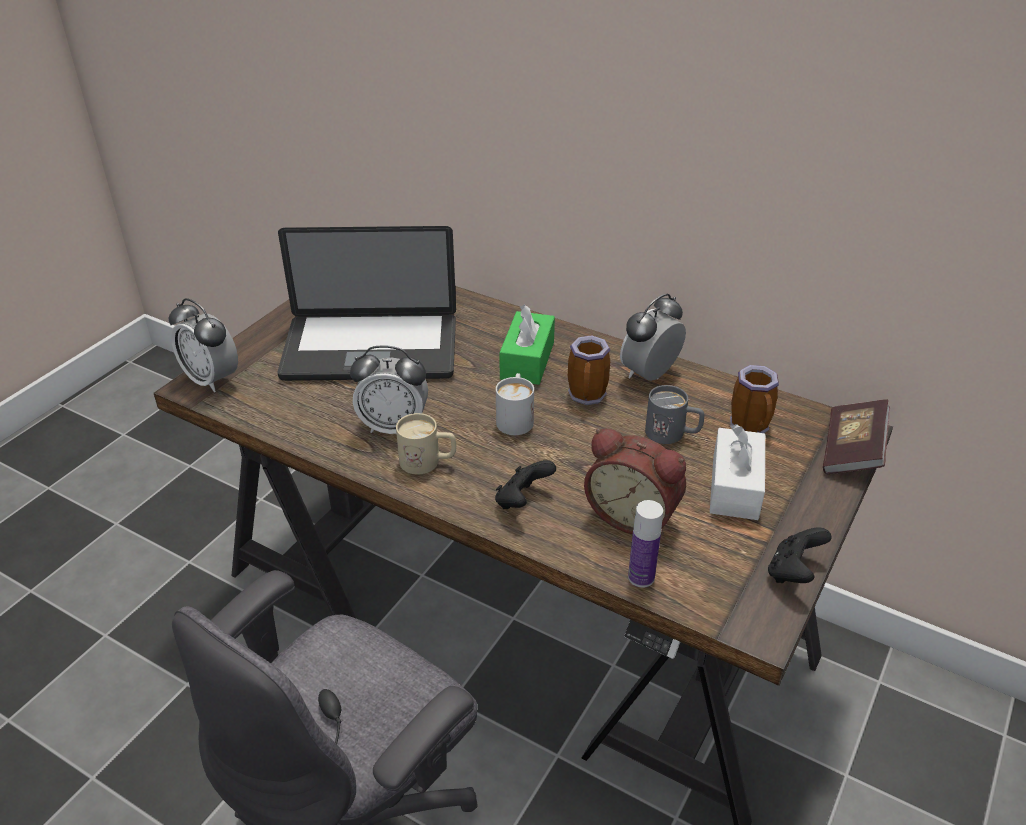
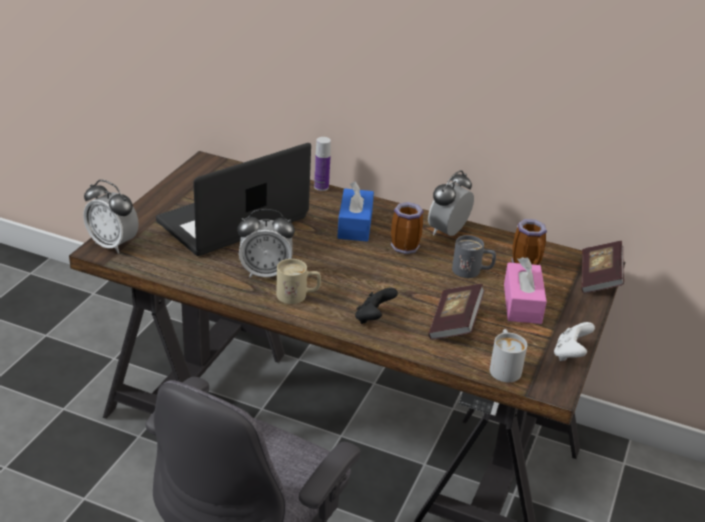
camera: 10 degrees left, 5 degrees down
(370, 350) = (232, 220): laptop -> laptop turned 150 degrees clockwise
(515, 418) = (355, 264): white mug -> white mug (504, 367)
(527, 360) = (355, 225): green tissue box -> blue tissue box
(633, 514) = (454, 324): alarm clock -> book
(641, 577) = (468, 362): bottle -> bottle (321, 187)
(735, 487) = (522, 303): white tissue box -> pink tissue box
(793, 572) = (570, 354): black game controller -> white game controller

